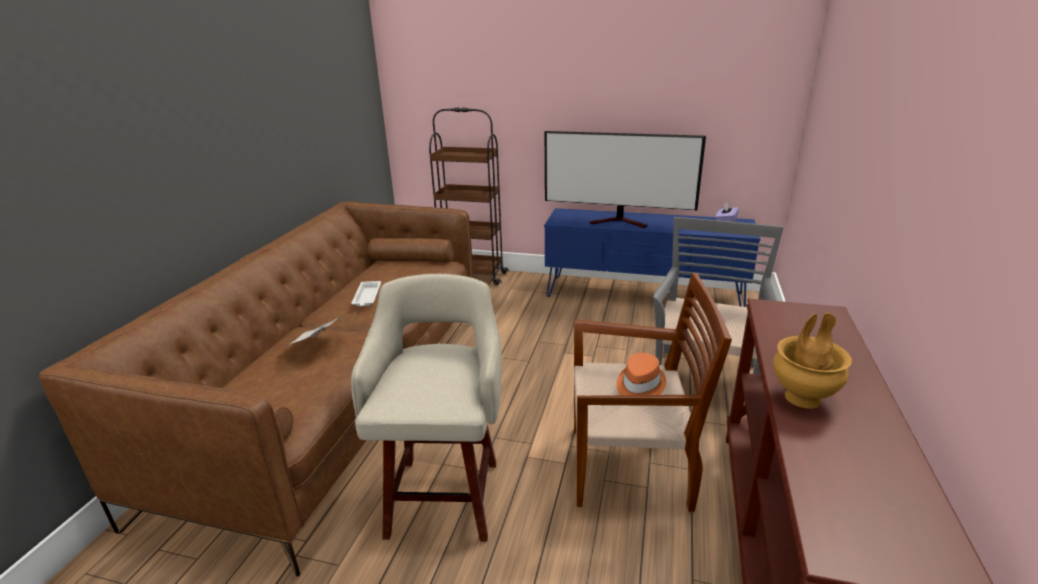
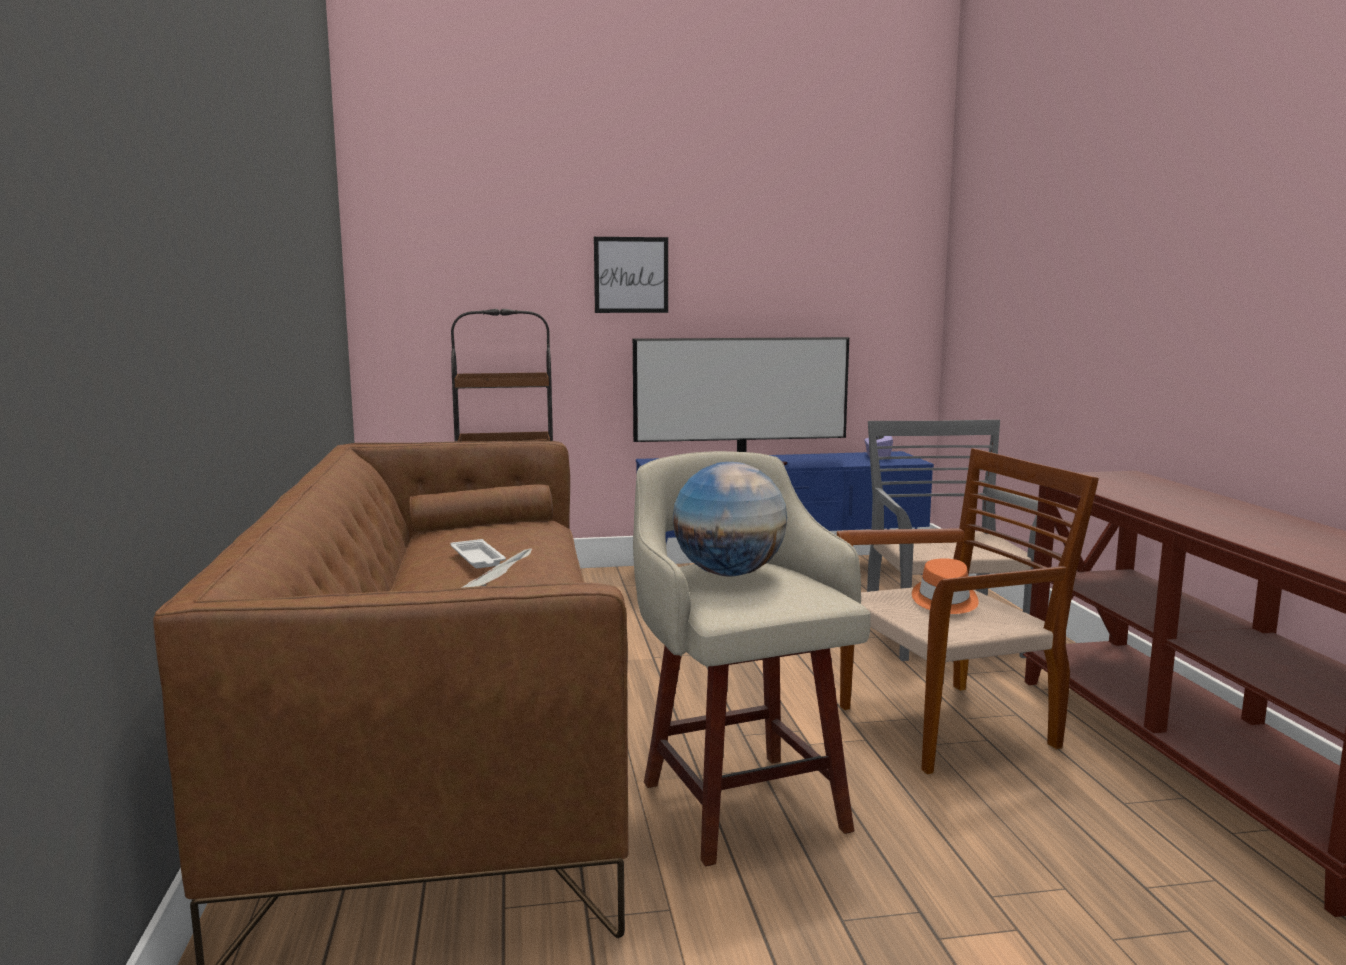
camera: 25 degrees left, 15 degrees down
(426, 365) = (729, 573): none -> globe
(554, 81) = (631, 275): none -> picture
(803, 397) = (1204, 517): brown vase -> none

